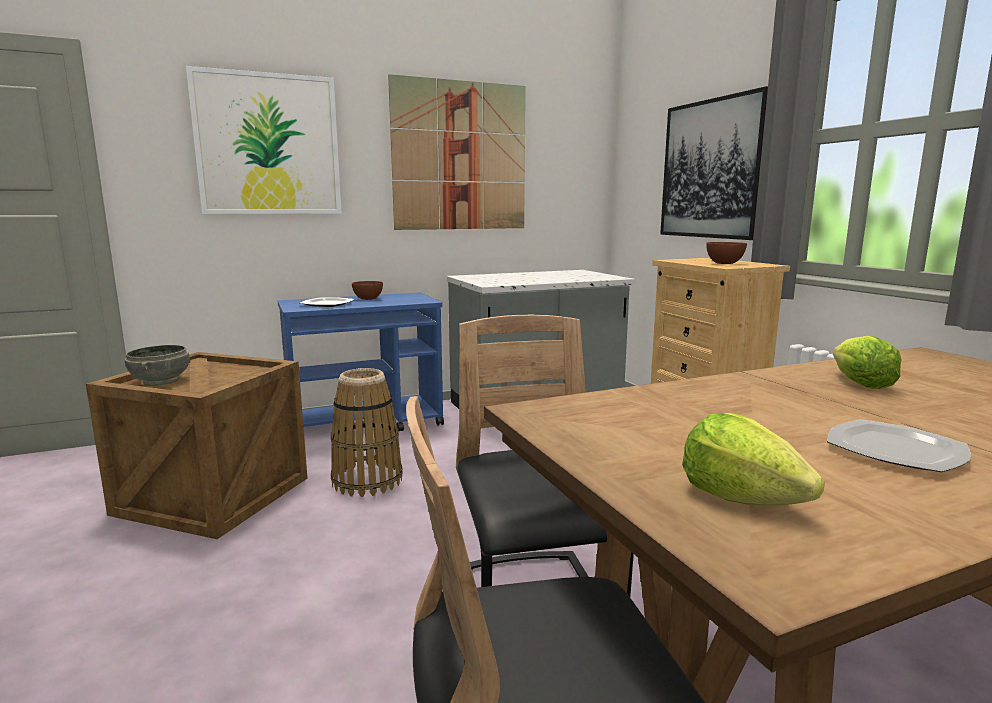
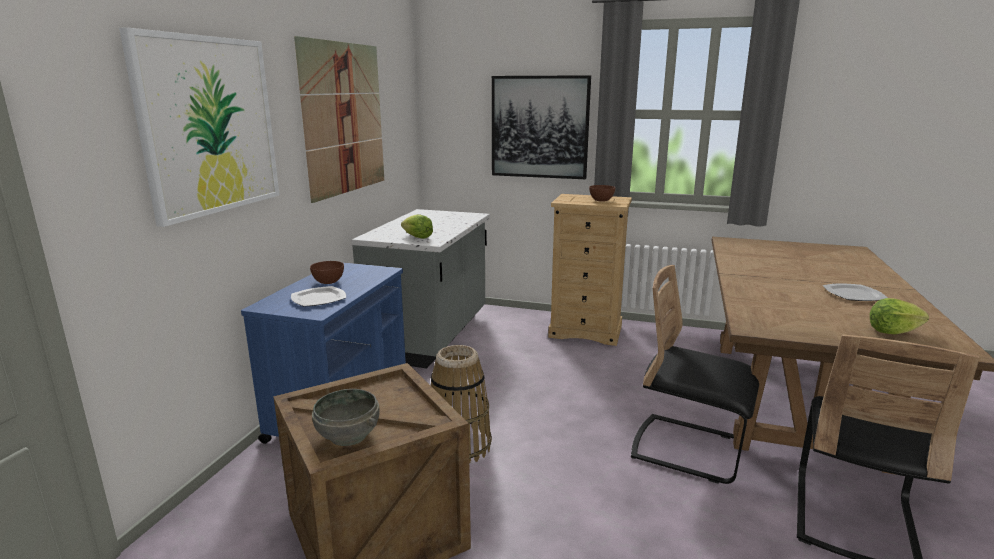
camera: 50 degrees left, 5 degrees up
(859, 383) = (762, 266): lettuce -> lettuce (417, 237)

